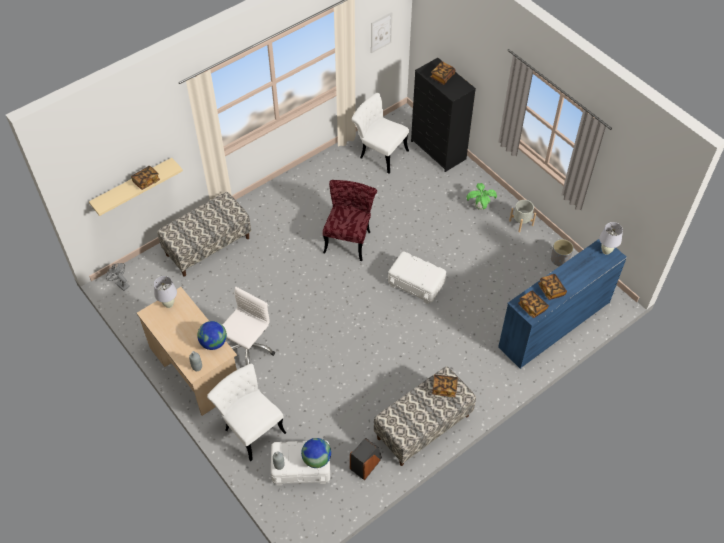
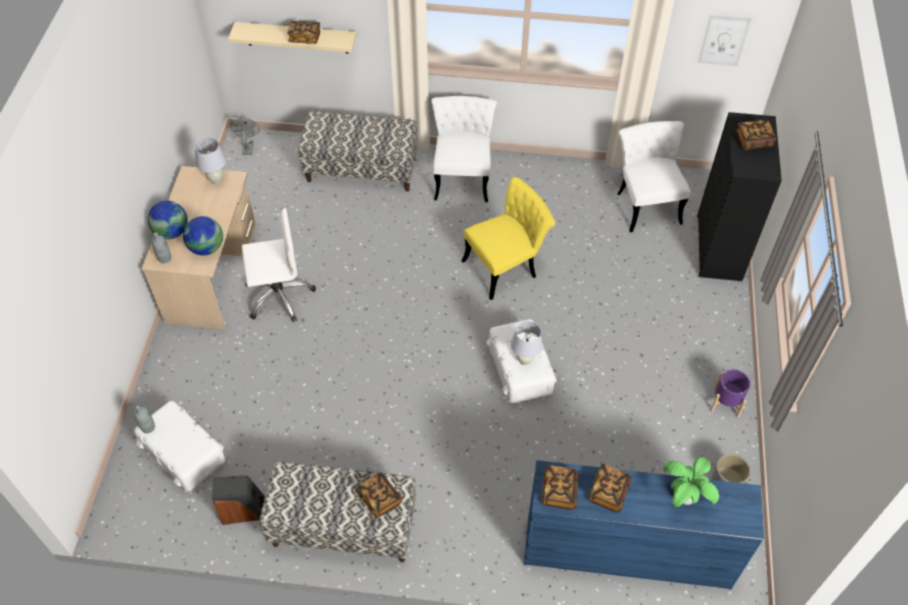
camera: 45 degrees right, 0 degrees up
(250, 427) = (190, 373): white chair -> white chair (462, 176)
(316, 459) = (186, 454): globe -> globe (172, 232)
(349, 238) = (506, 266): red chair -> yellow chair
(480, 207) = (695, 346): potted plant -> potted plant (684, 497)
(521, 223) = (726, 402): grey planter -> purple planter
(606, 251) = (742, 507): white table lamp -> white table lamp (524, 360)

